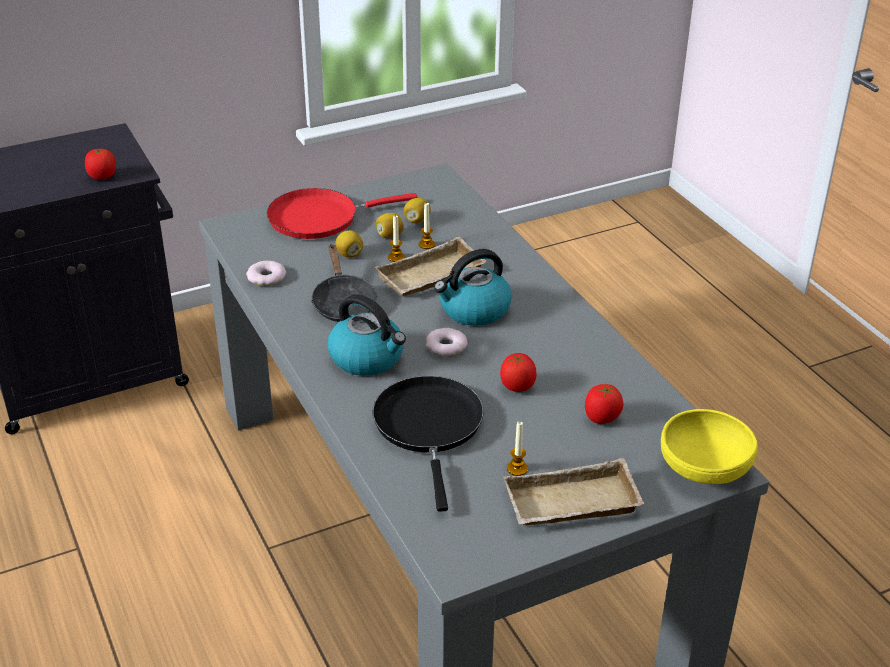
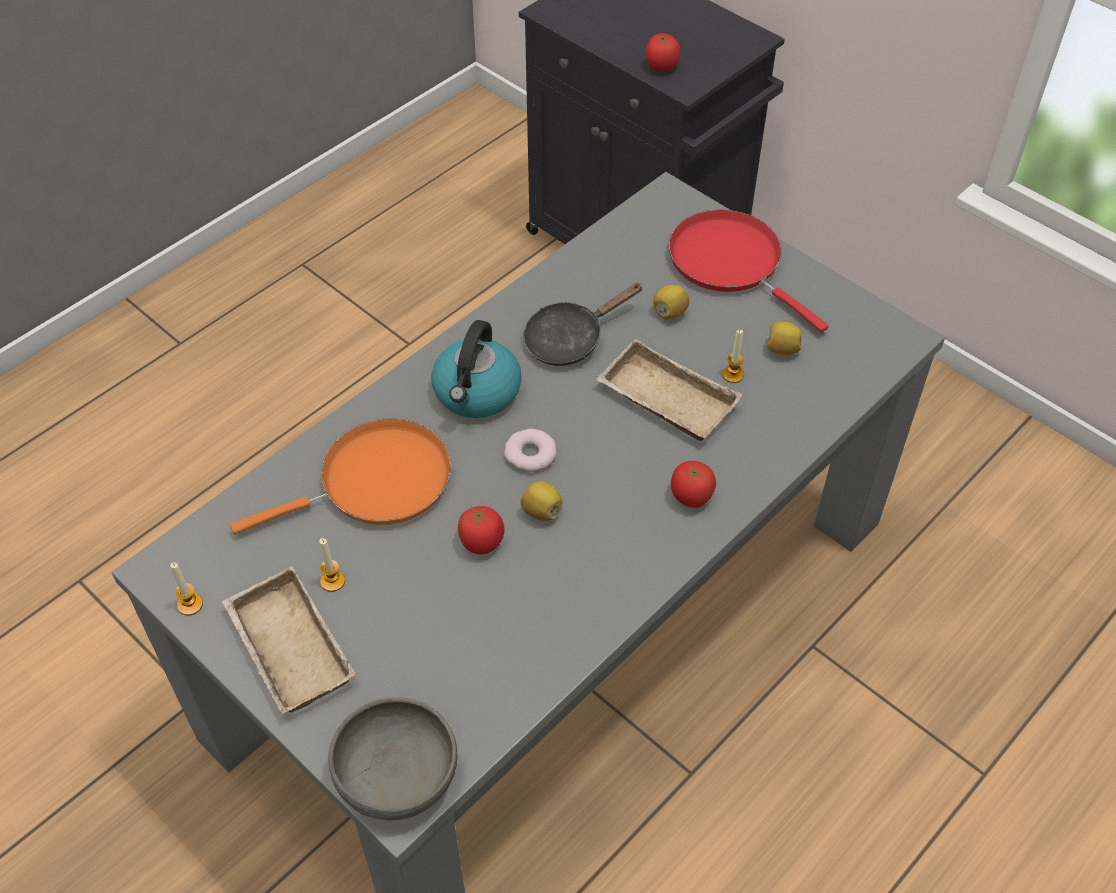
camera: 70 degrees right, 15 degrees up
(266, 277) = (585, 261): donut -> none
(389, 235) = (731, 335): lemon -> lemon (541, 511)
(396, 257) = (688, 355): candle -> candle (190, 605)
(429, 427) = (376, 482): black frying pan -> orange frying pan
(473, 310) = (616, 459): kettle -> none
(601, 418) = (454, 642): tomato -> tomato (690, 497)
(704, 468) = (396, 775): yellow bowl -> grey bowl

